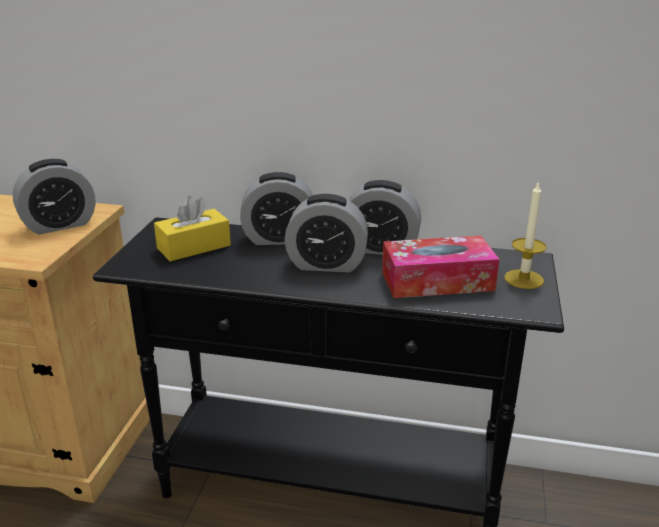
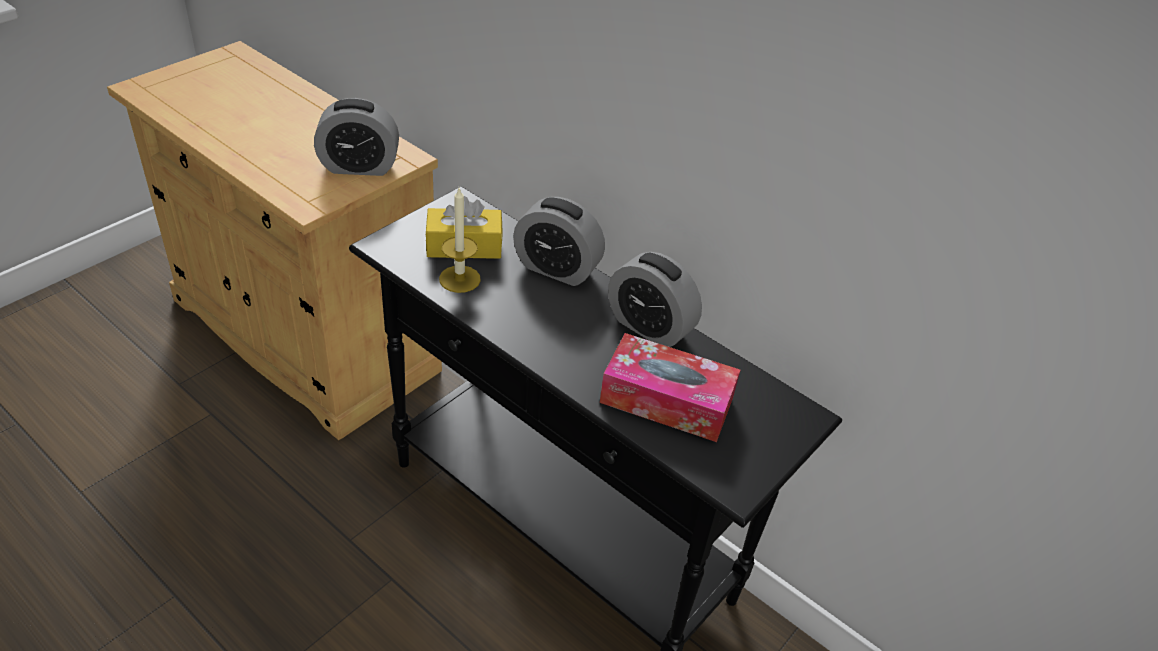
camera: 25 degrees right, 15 degrees up
(326, 264) = (573, 326): alarm clock -> none
(524, 279) = (765, 440): candle -> candle (459, 279)

